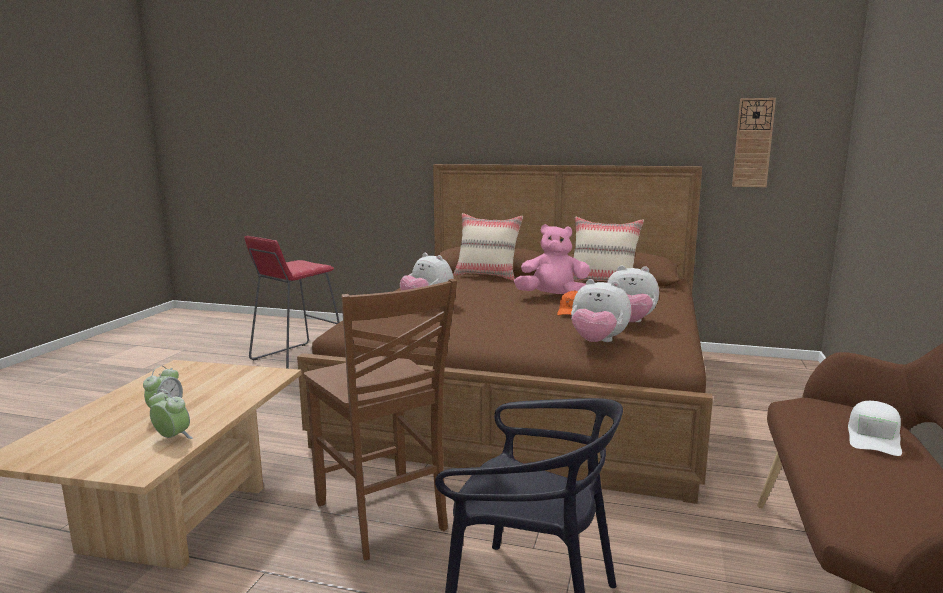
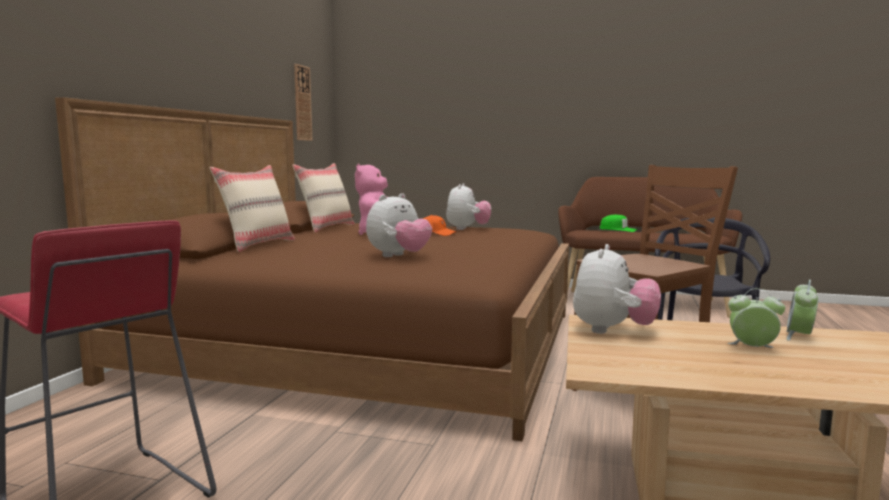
camera: 90 degrees left, 5 degrees down
(597, 342) = (519, 234): plush toy -> plush toy (613, 330)
(874, 437) = (618, 230): white cap -> green cap

